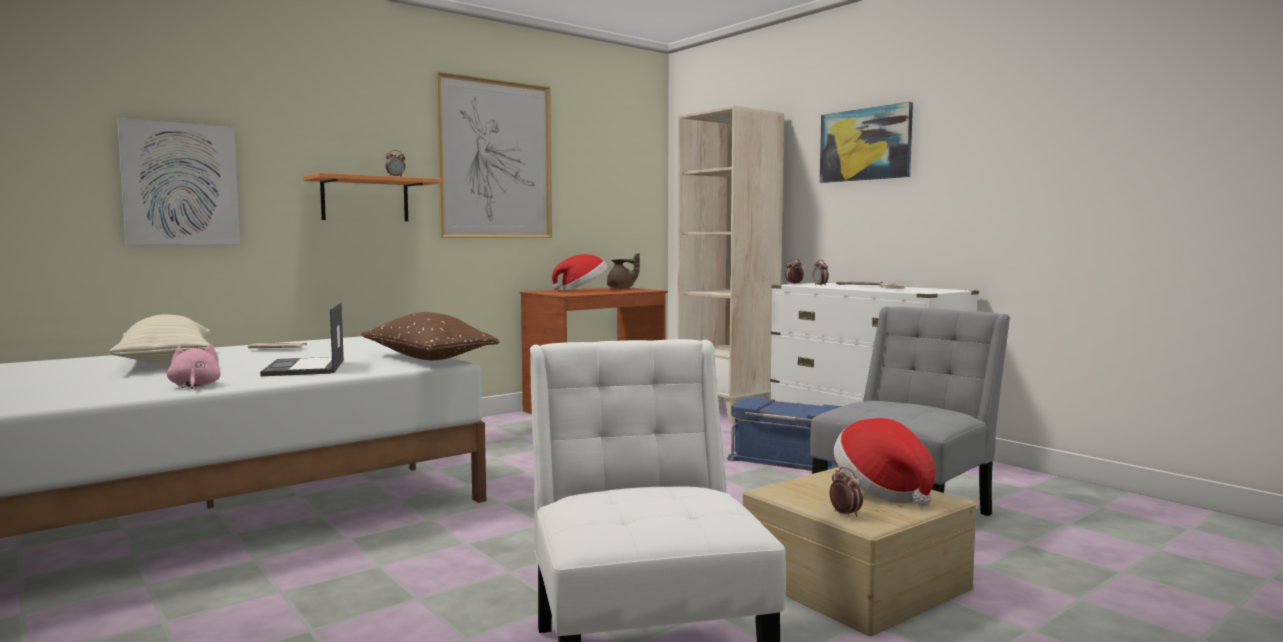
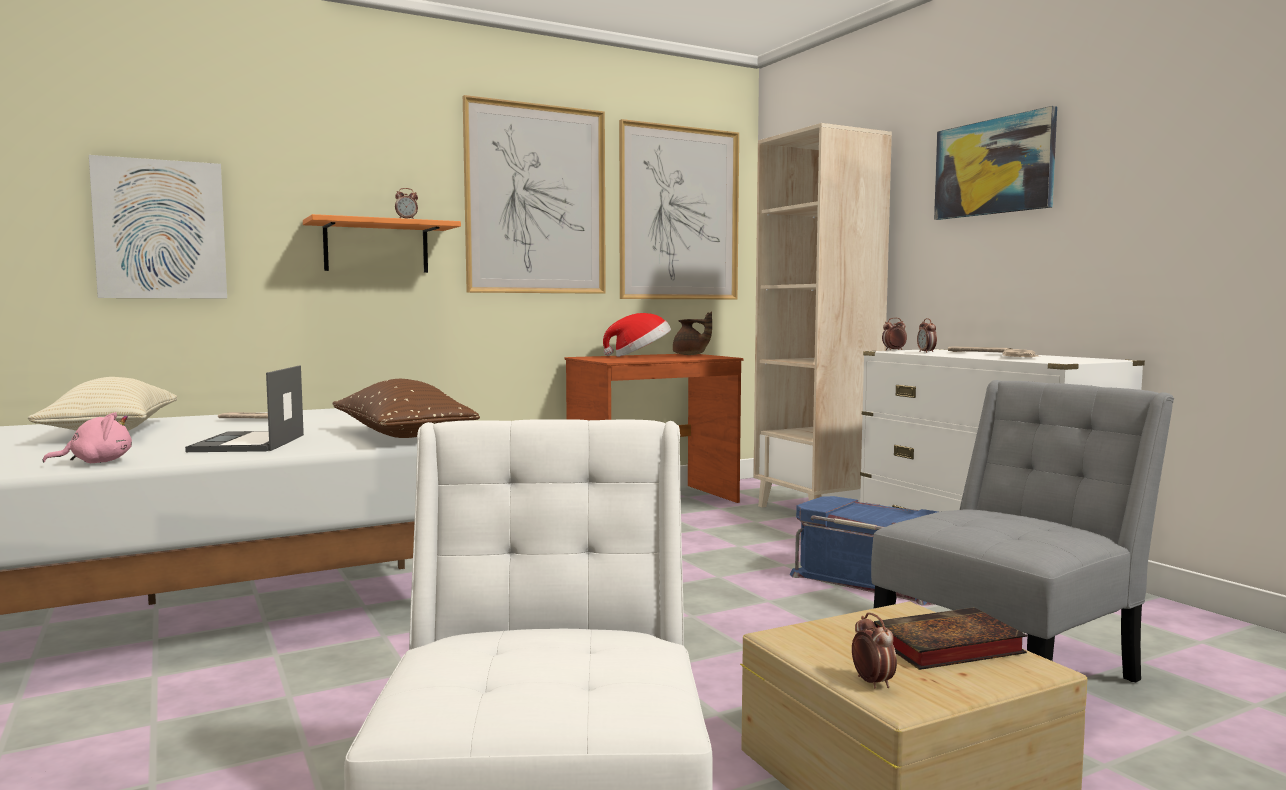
camera: 10 degrees right, 0 degrees up
(194, 386) = (96, 462): pink plush toy -> pink plush toy turned 75 degrees clockwise
(609, 172) = (679, 213): none -> picture
(882, 491) = (945, 647): hat -> book

